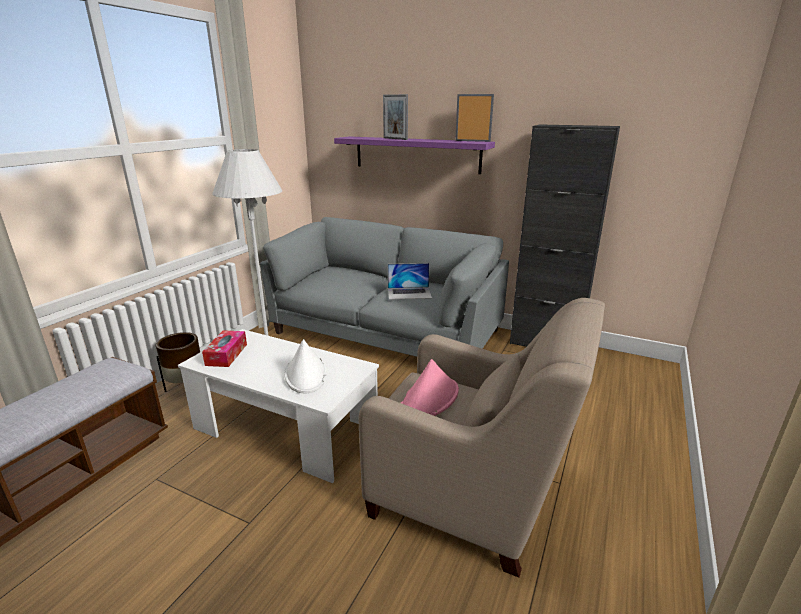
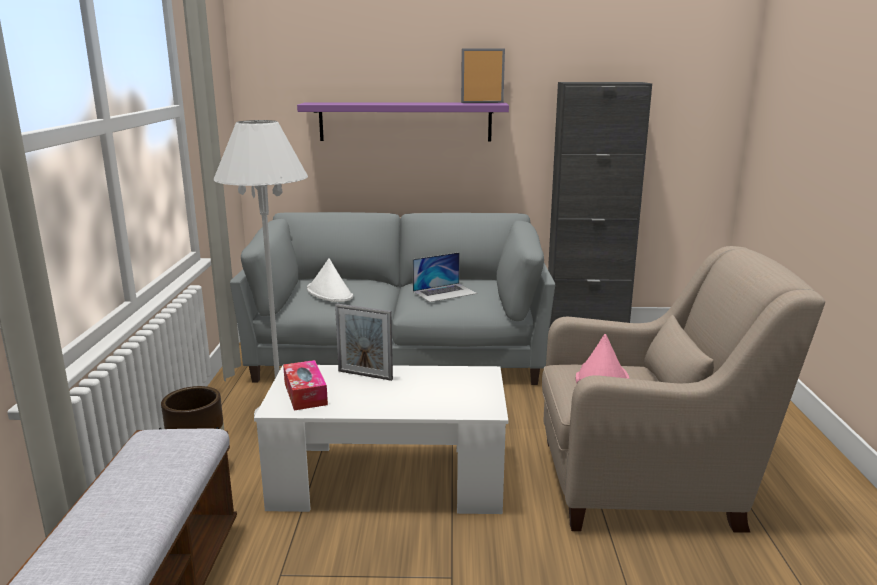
camera: 25 degrees left, 5 degrees down
(306, 374) = (433, 391): white hat -> white hat (330, 293)
(395, 139) = (382, 103): picture frame -> picture frame (365, 375)

